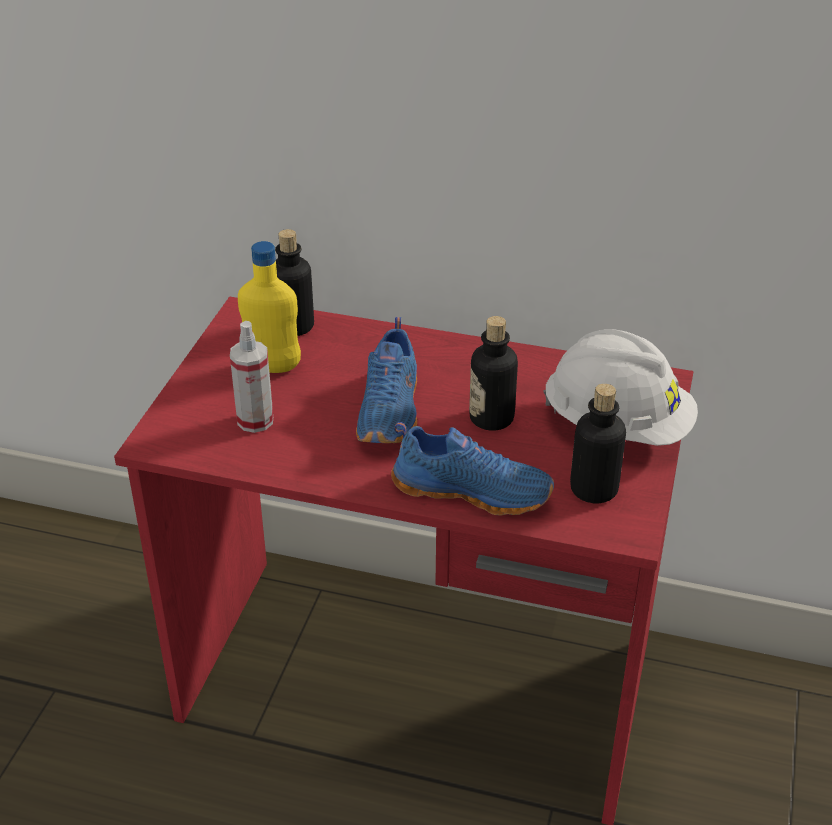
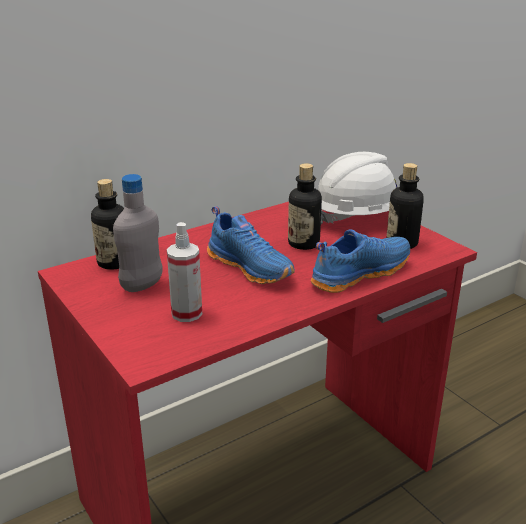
camera: 50 degrees left, 10 degrees down
(273, 367) = (142, 285): yellow bottle -> grey bottle

